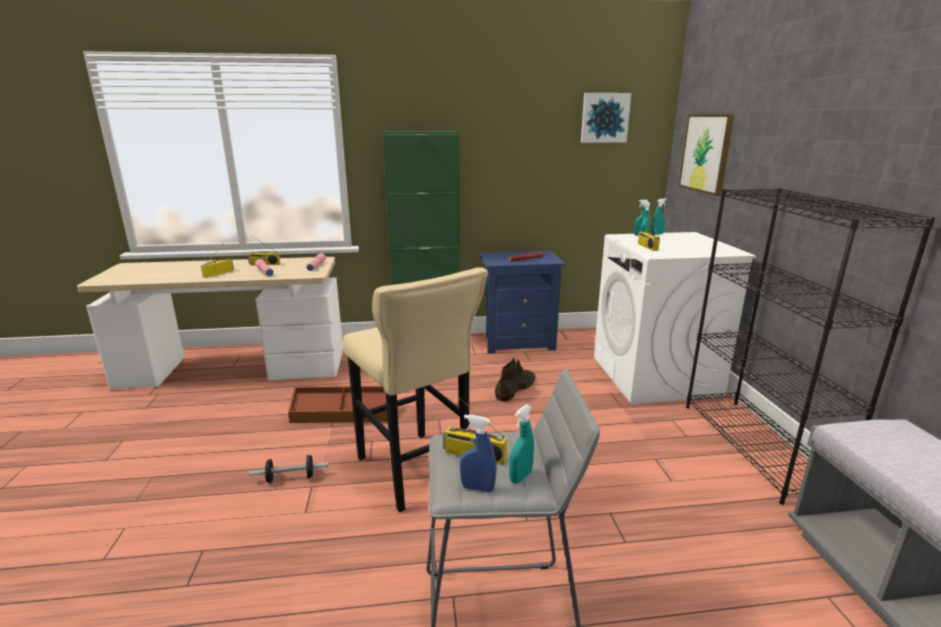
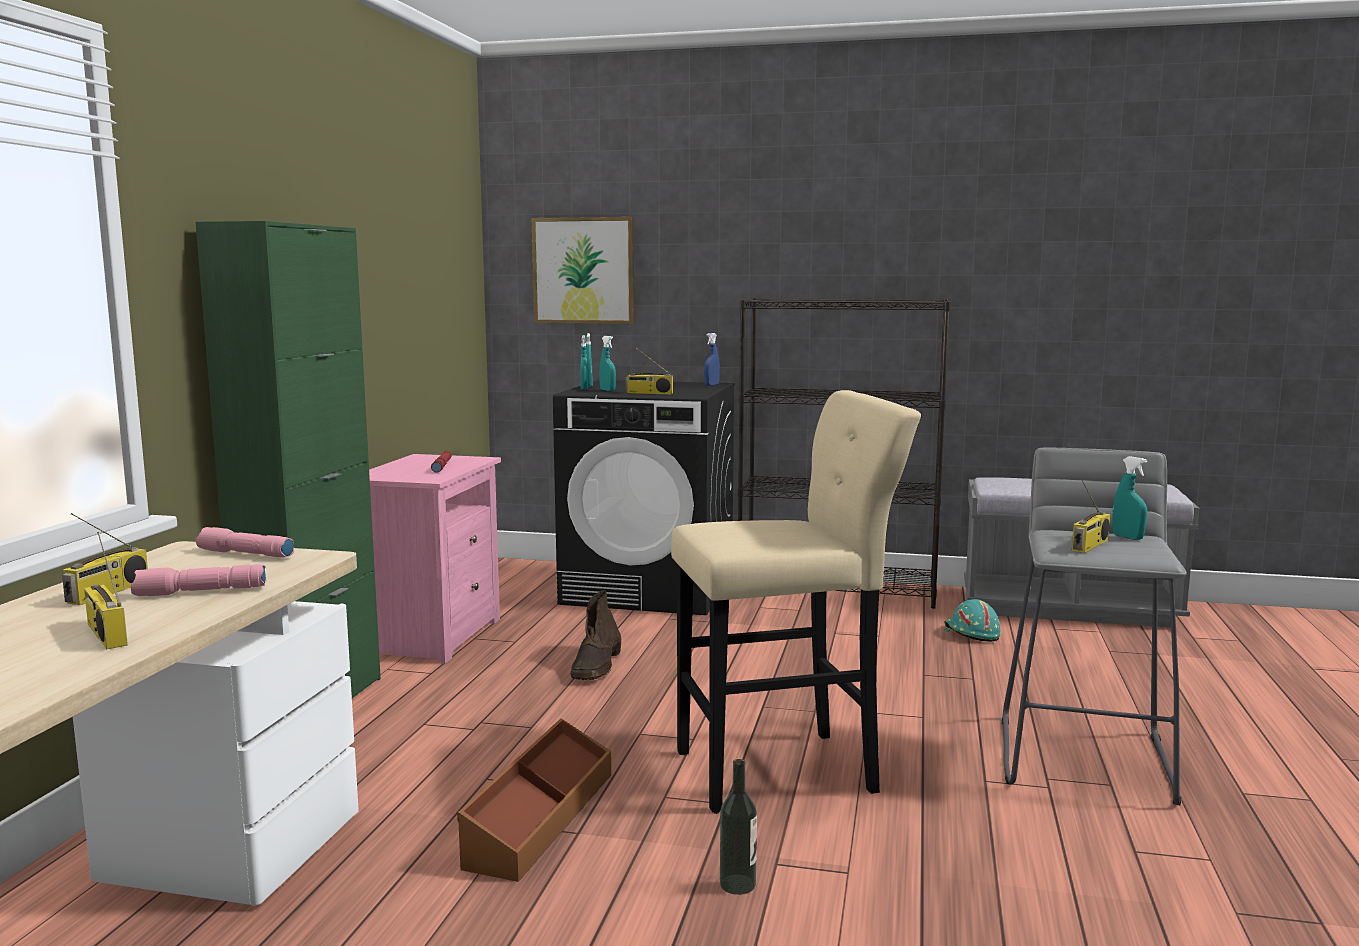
camera: 70 degrees left, 10 degrees down
(291, 478) = (737, 884): dumbbell -> bottle
(477, 488) = (1150, 549): blue spray bottle -> blue spray bottle (711, 385)
(515, 388) = (596, 666): brown boot -> brown boot turned 135 degrees counterclockwise
(518, 342) = (432, 636): blue nightstand -> pink nightstand
(604, 118) = (434, 218): picture -> none
(655, 376) = (650, 589): white washing machine -> black washing machine
(736, 533) = (971, 634): none -> turquoise hard hat

